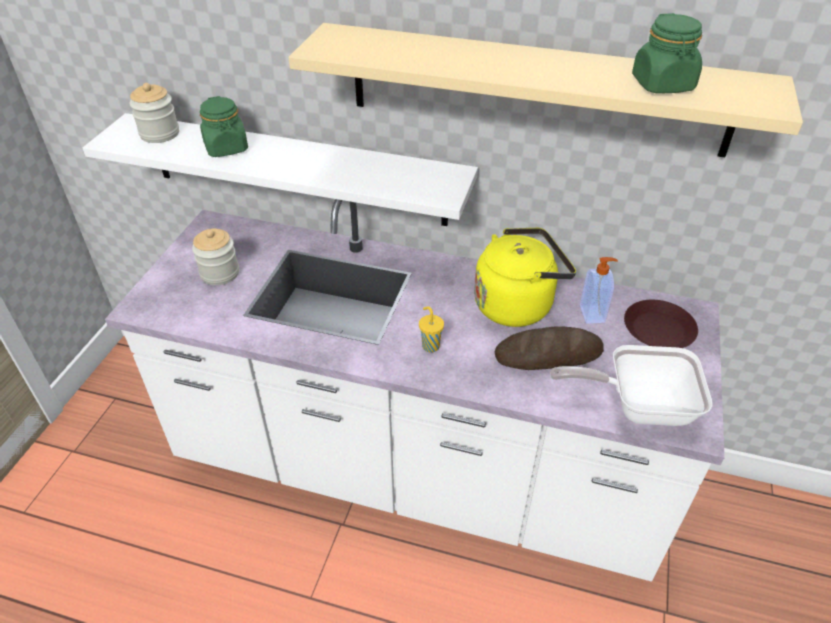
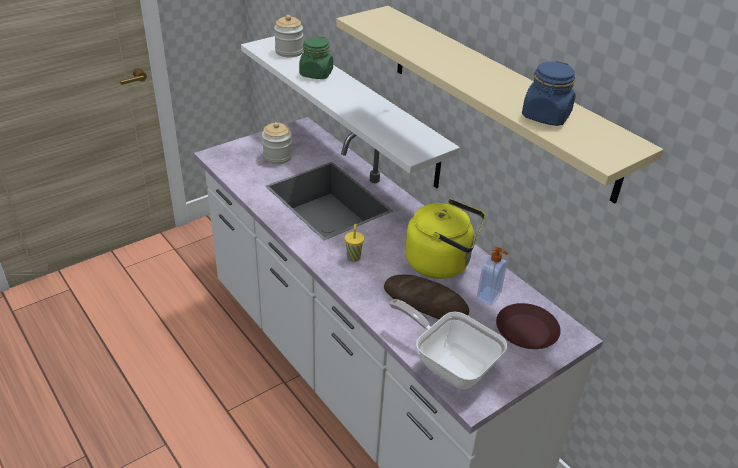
camera: 35 degrees right, 5 degrees down
(662, 84) = (546, 116): green jar -> blue jar

